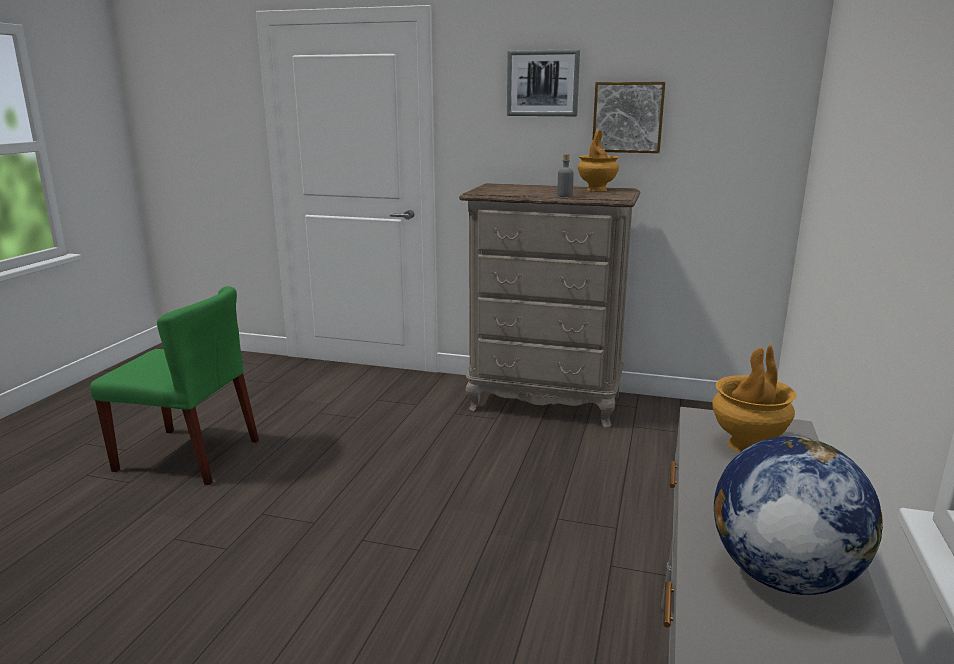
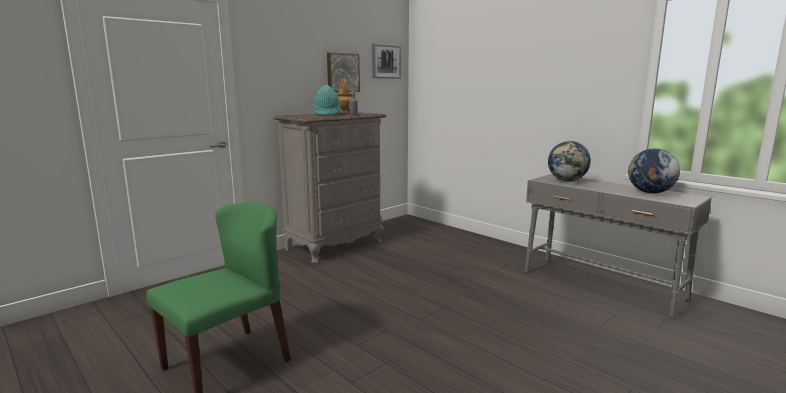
camera: 60 degrees left, 5 degrees down
(543, 83) = (300, 51): picture -> picture (386, 61)
(543, 190) = (327, 114): none -> turquoise hat
(747, 446) = (567, 180): brown vase -> globe

